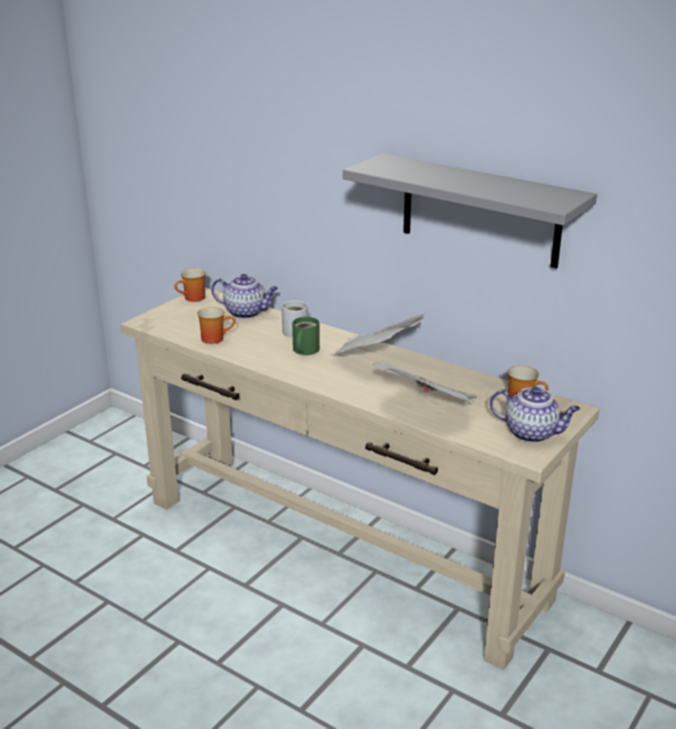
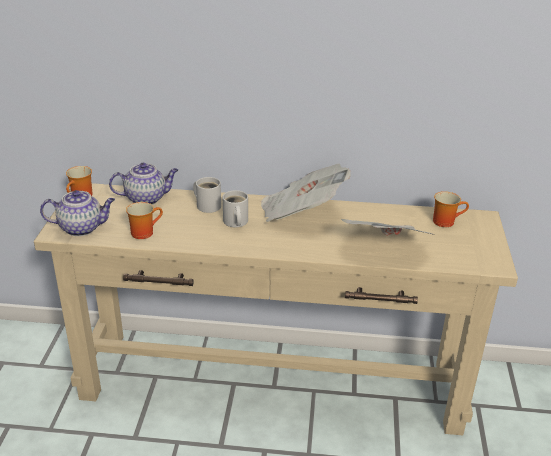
camera: 30 degrees left, 5 degrees up
(304, 350) = (235, 222): green mug -> white mug
(480, 211) = (387, 66): grey shelf -> none
(532, 433) = (479, 246): teapot -> teapot (82, 228)

